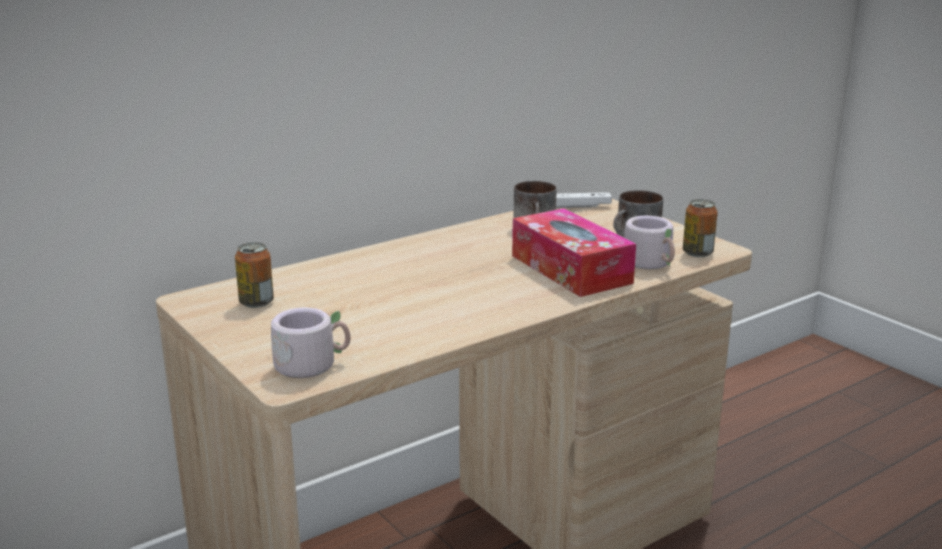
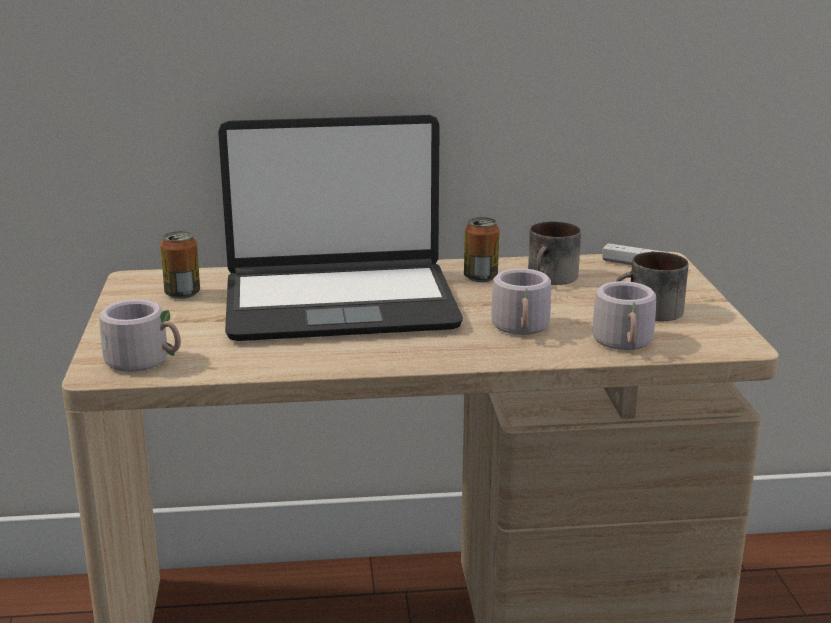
camera: 30 degrees right, 0 degrees up
(405, 281) = (339, 303): none -> laptop
(570, 269) = (524, 329): tissue box -> grey mug
(697, 253) = (701, 343): can -> can (480, 278)

